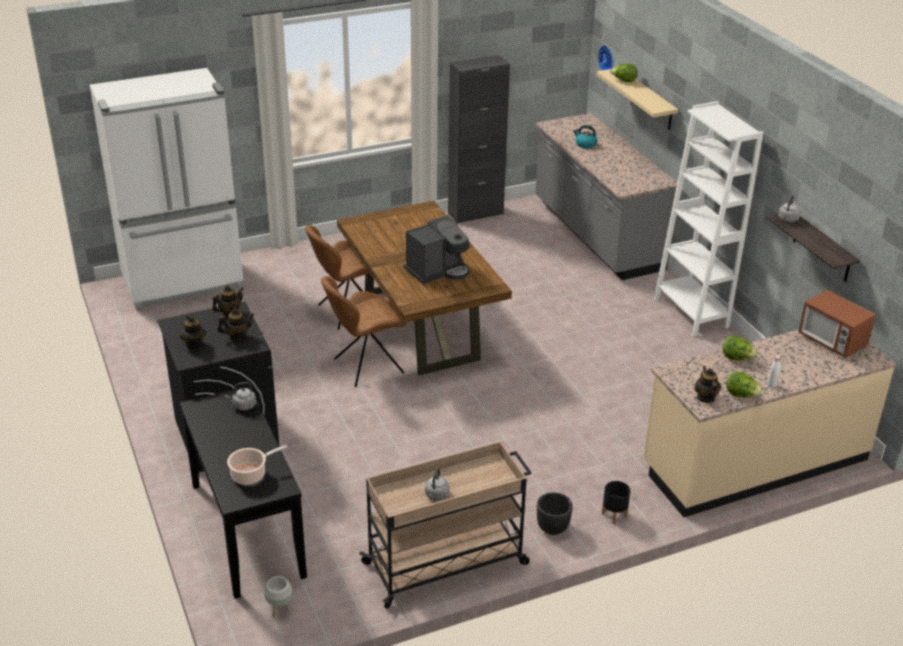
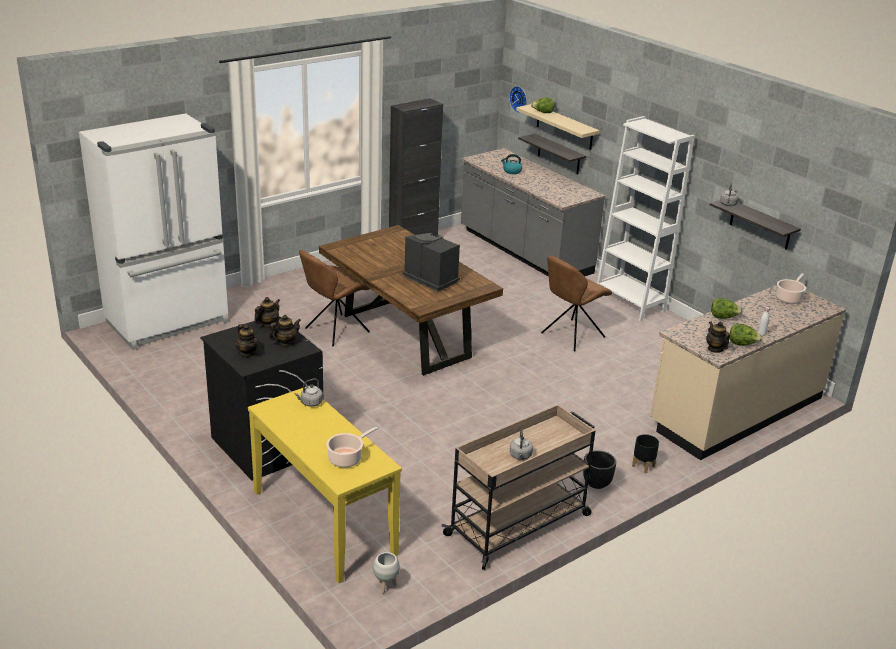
camera: 15 degrees left, 5 degrees down
(246, 529) = (323, 522): black console table -> yellow console table
(366, 366) = (372, 373): brown chair -> brown chair (571, 336)
(438, 271) = (431, 278): coffee machine -> coffee machine turned 90 degrees counterclockwise
(640, 129) = (558, 154): none -> shelf
(831, 342) = (789, 298): microwave -> cooking pot

